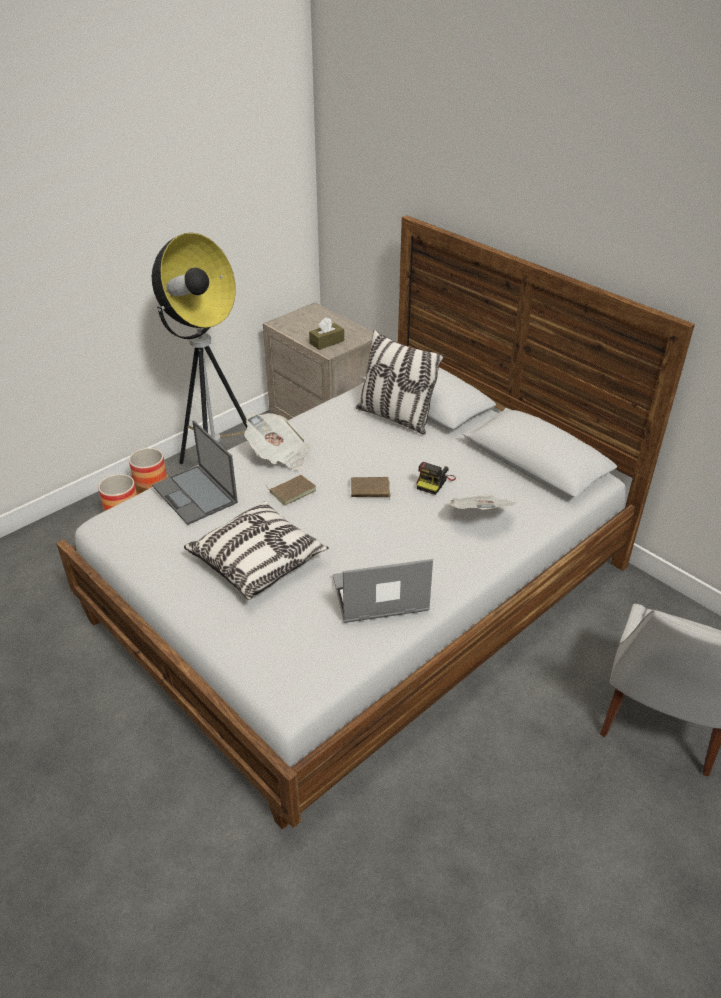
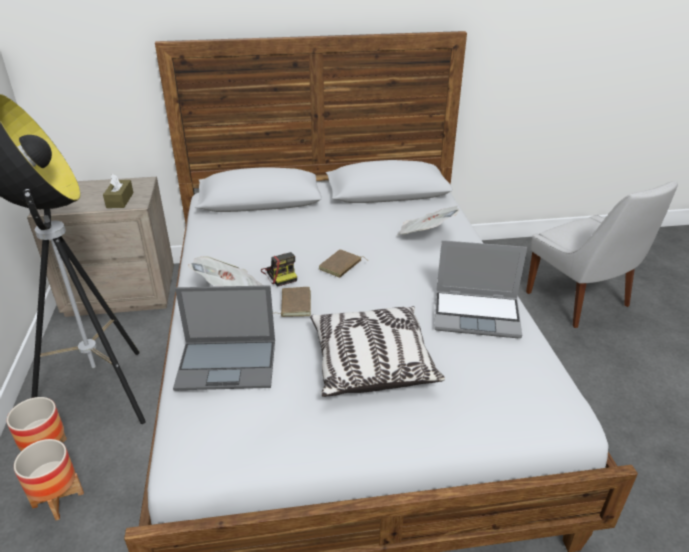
camera: 55 degrees left, 5 degrees down
(379, 596) = (477, 315): laptop -> laptop turned 105 degrees counterclockwise
(395, 417) = (261, 219): pillow -> none
(434, 482) = (364, 236): camera -> camera (280, 274)

